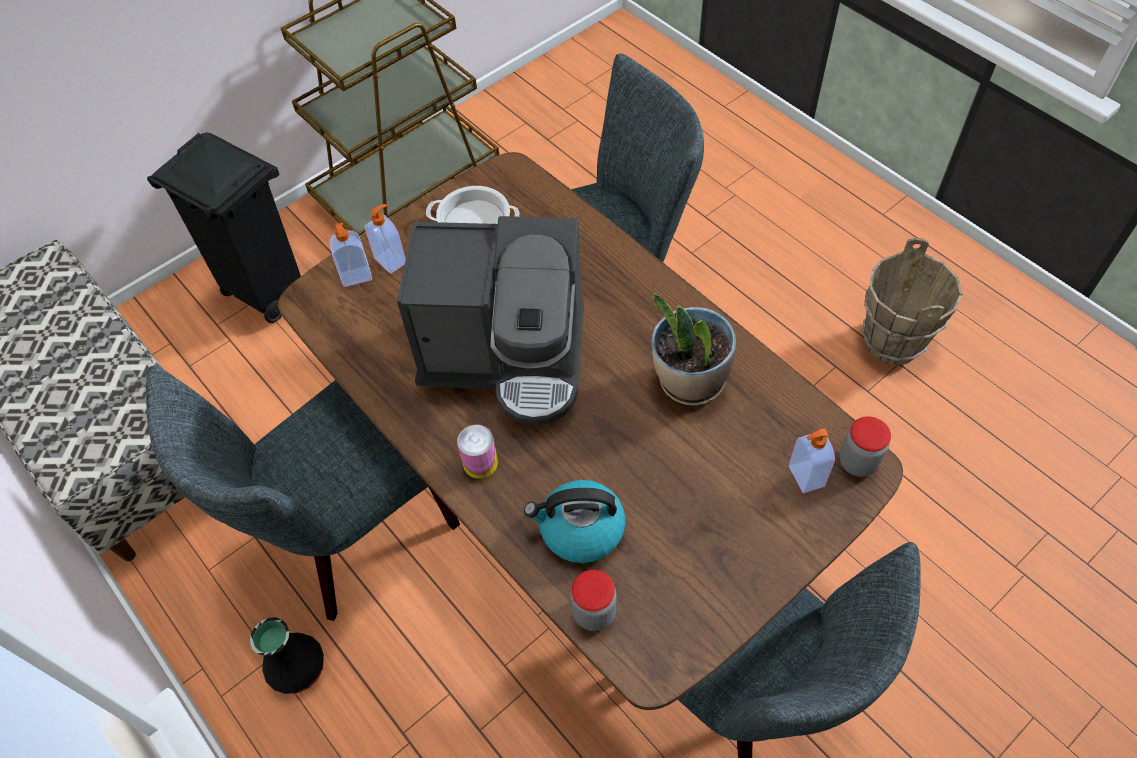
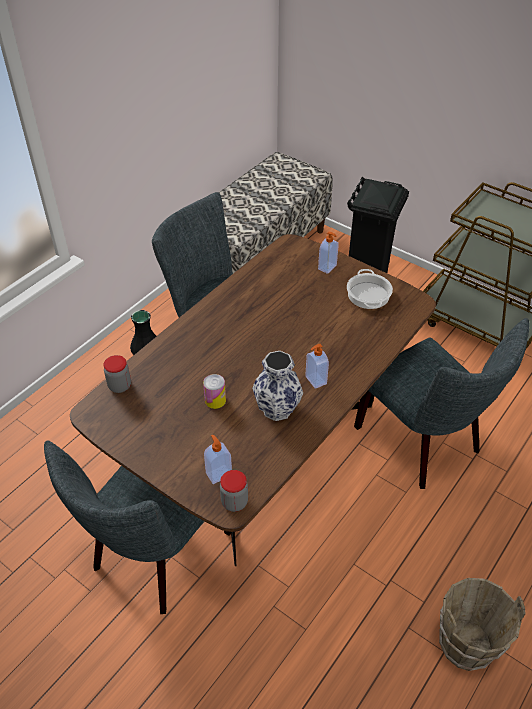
camera: 75 degrees right, 10 degrees down
(356, 277) = (311, 257): soap dispenser -> soap dispenser (315, 380)
(480, 463) = (202, 327): can -> can (215, 400)
(508, 356) = (274, 326): coffee machine -> none
(580, 530) = (167, 373): kettle -> none
(689, 381) = (277, 409): potted plant -> vase

